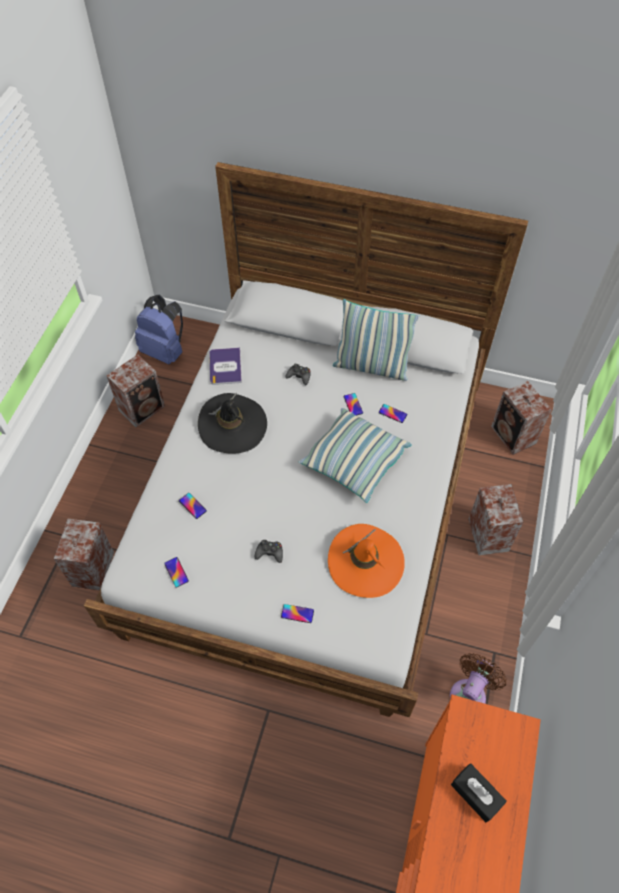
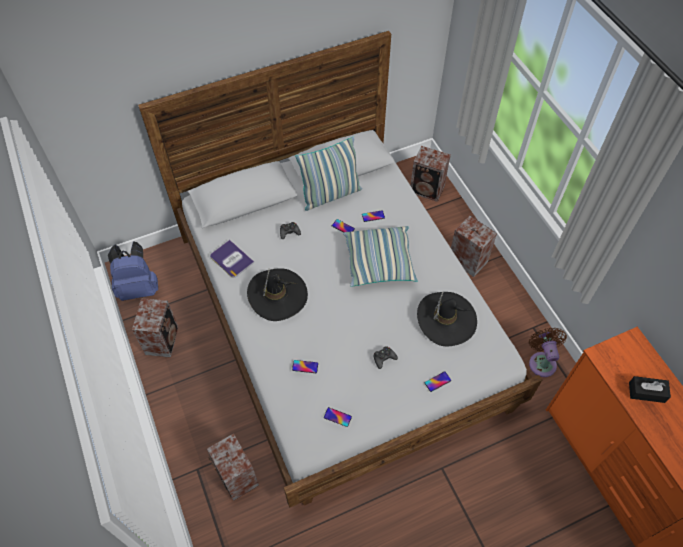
camera: 40 degrees left, 0 degrees up
(365, 562) = (446, 319): orange hat -> black hat

